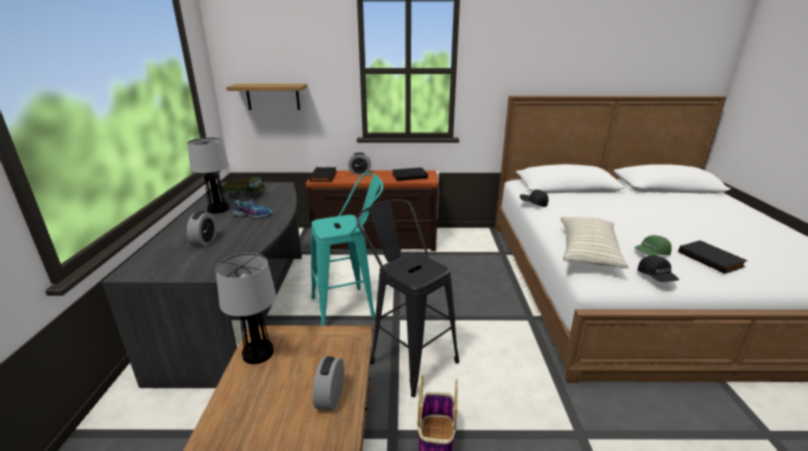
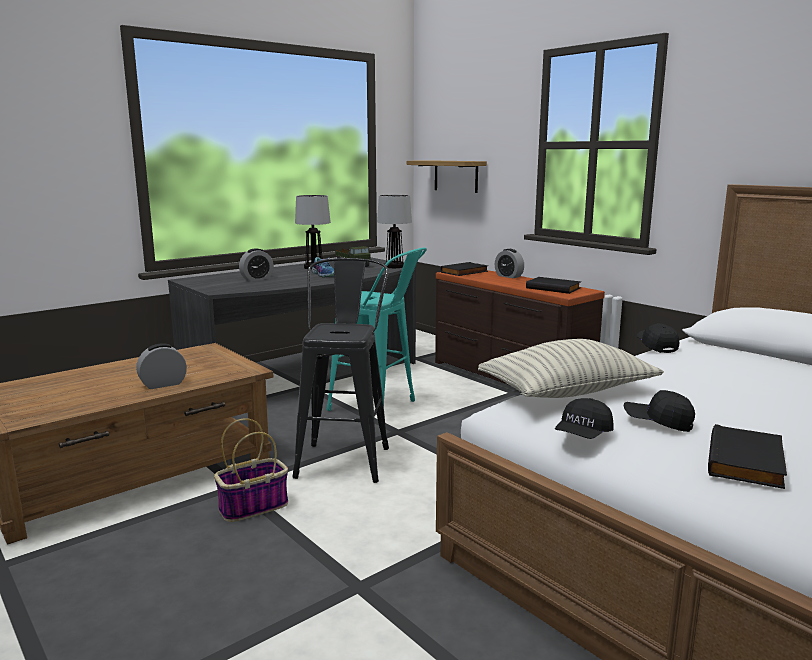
camera: 50 degrees right, 10 degrees down
(258, 353) = (186, 354): table lamp -> table lamp (395, 266)
(651, 253) = (658, 422): green cap -> black cap

